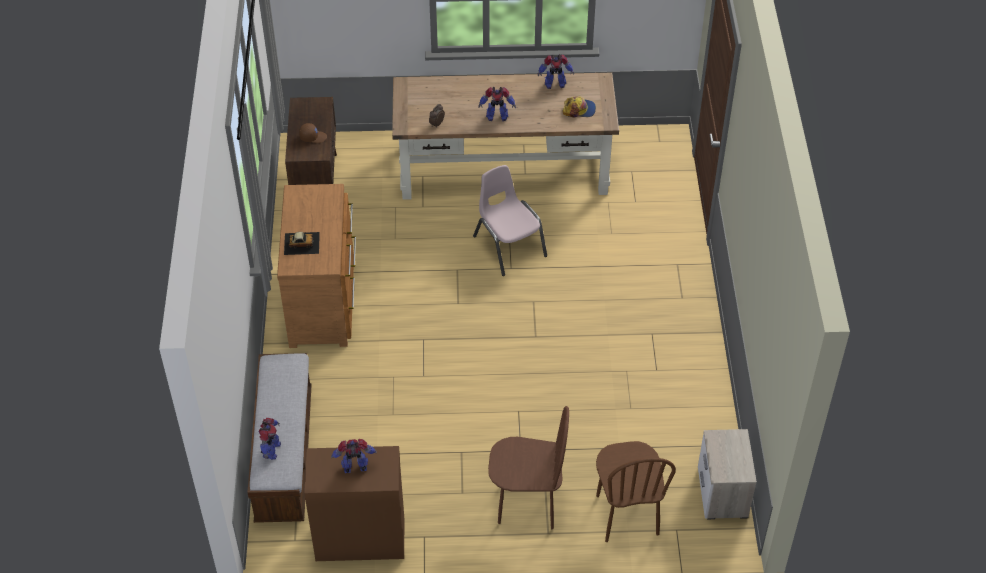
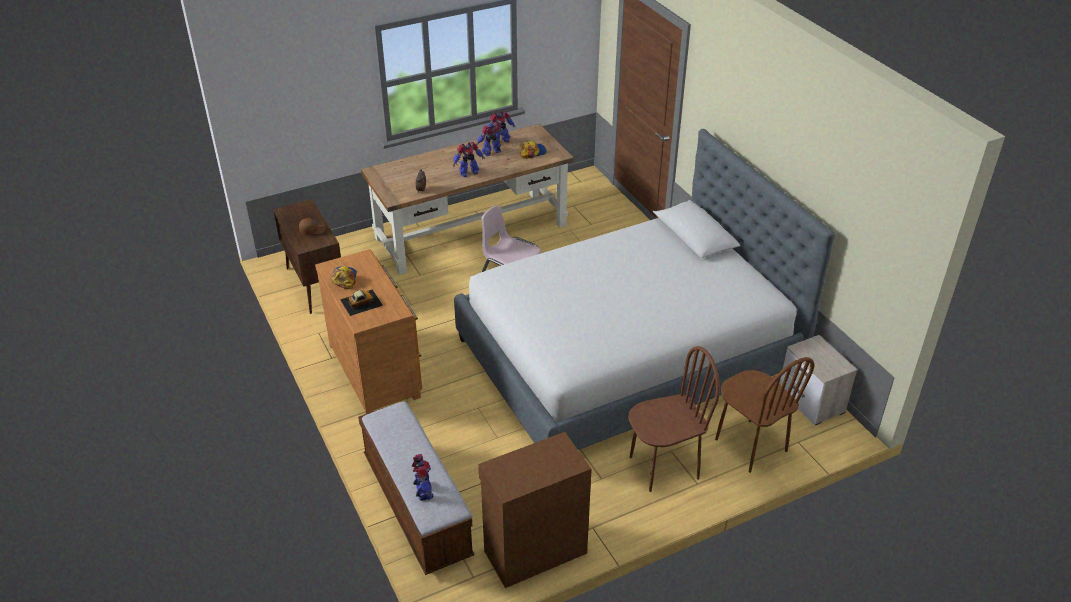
camera: 25 degrees left, 10 degrees down
(301, 211) = (344, 279): none -> cap
(355, 467) = (537, 463): toy robot -> toy robot (492, 152)
(570, 373) = (627, 356): none -> bed

